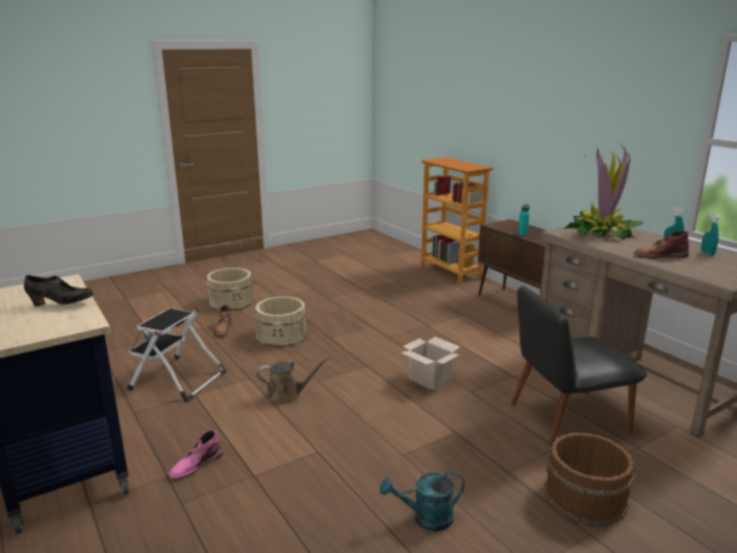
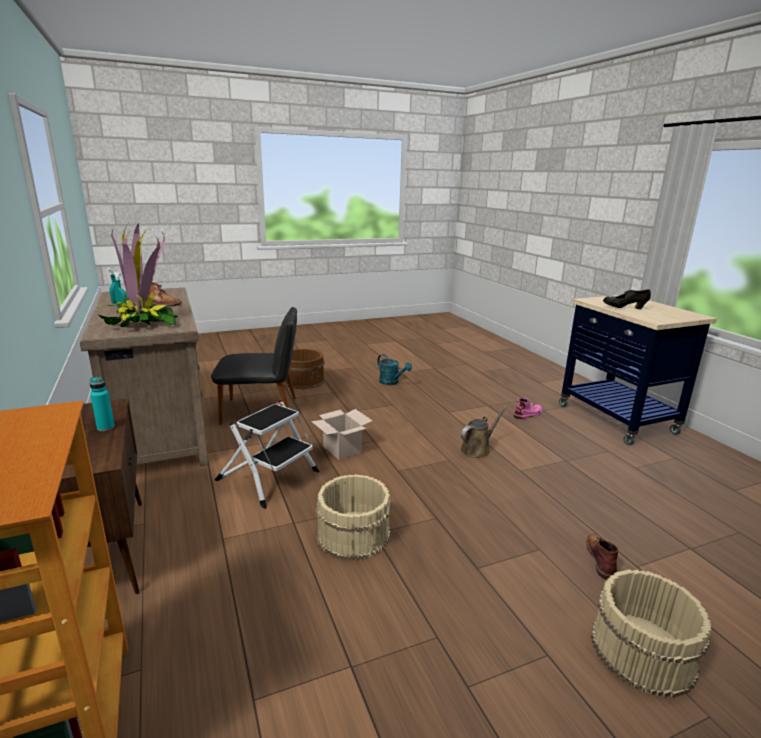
camera: 170 degrees left, 0 degrees up
(178, 379) = (597, 479): step ladder -> step ladder (268, 477)
(282, 335) = (503, 530): beige bucket -> beige bucket (352, 534)
(287, 395) = (477, 449): brown watering can -> brown watering can turned 135 degrees clockwise
(425, 518) = (392, 382): turquoise watering can -> turquoise watering can turned 45 degrees clockwise

